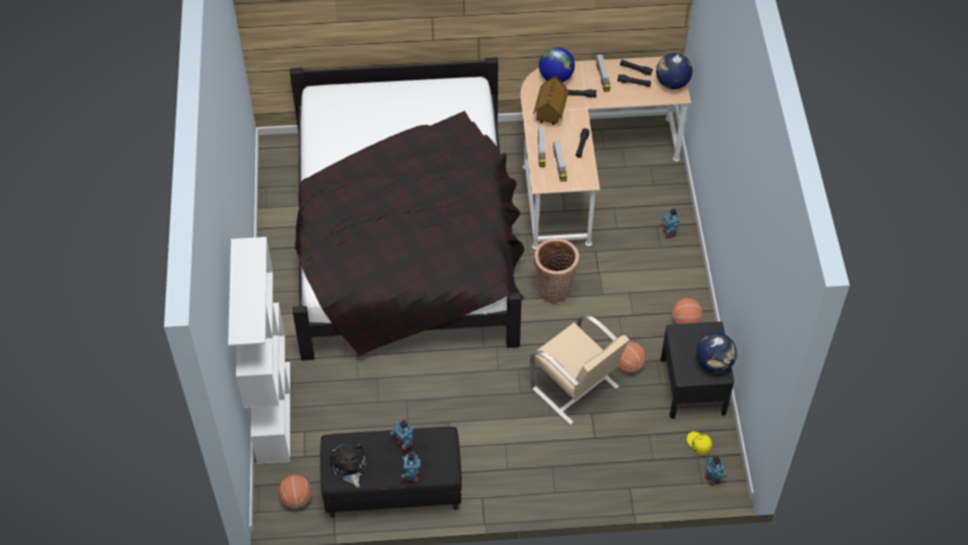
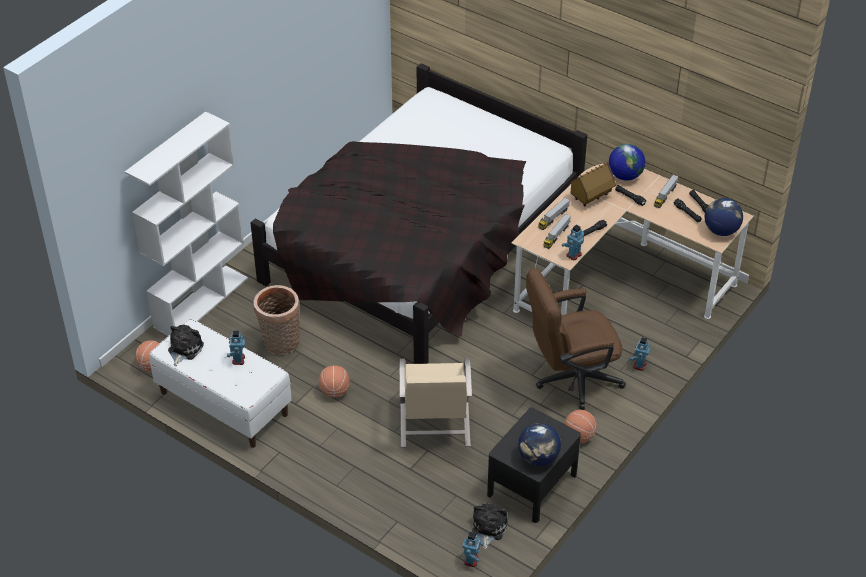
camera: 40 degrees right, 10 degrees down
(393, 489) = (223, 404): black bench -> white bench
(411, 475) = (219, 383): toy robot -> toy robot (573, 255)
(554, 291) = (495, 350): basket -> basket (280, 344)
(628, 365) = (495, 437): basketball -> basketball (334, 392)
(633, 279) = (570, 379): none -> brown office chair
(698, 444) = (488, 528): yellow cap -> plush toy

